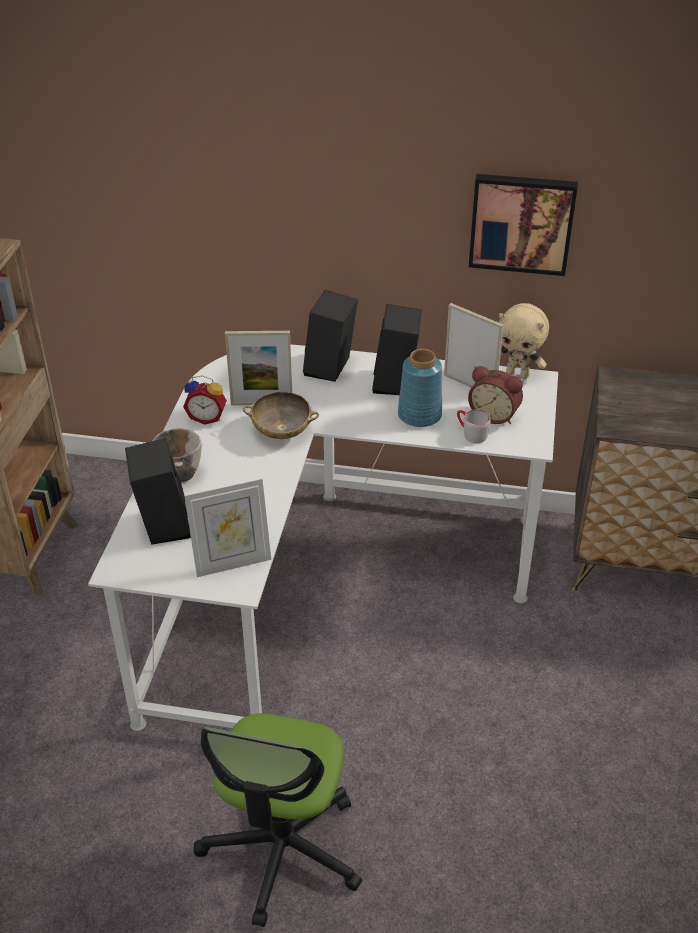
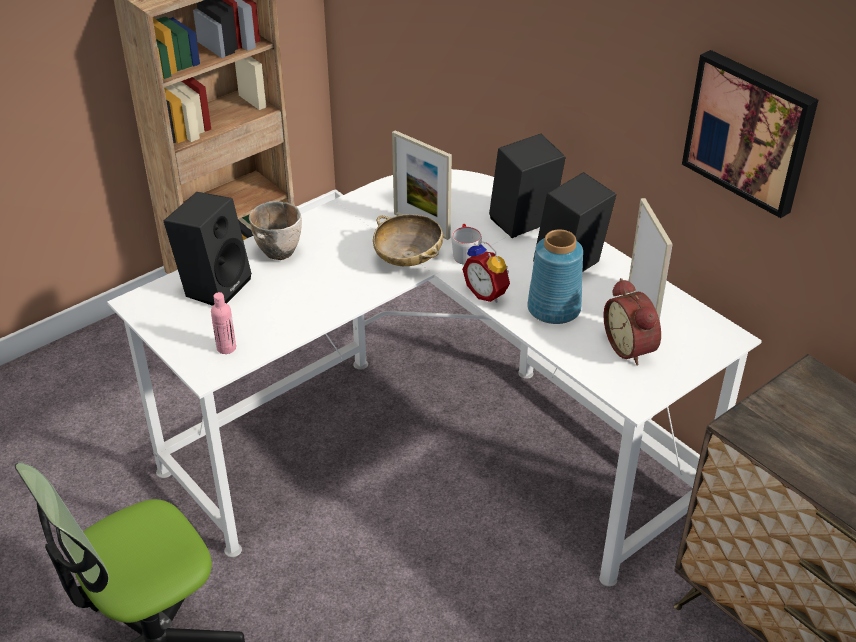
camera: 40 degrees right, 0 degrees up
(207, 417) = (361, 215): alarm clock -> alarm clock (487, 293)
(232, 562) = (226, 348): picture frame -> pink bottle
(470, 433) = (582, 352): grey mug -> grey mug (465, 253)
(518, 374) = (710, 320): beige plush toy -> none

